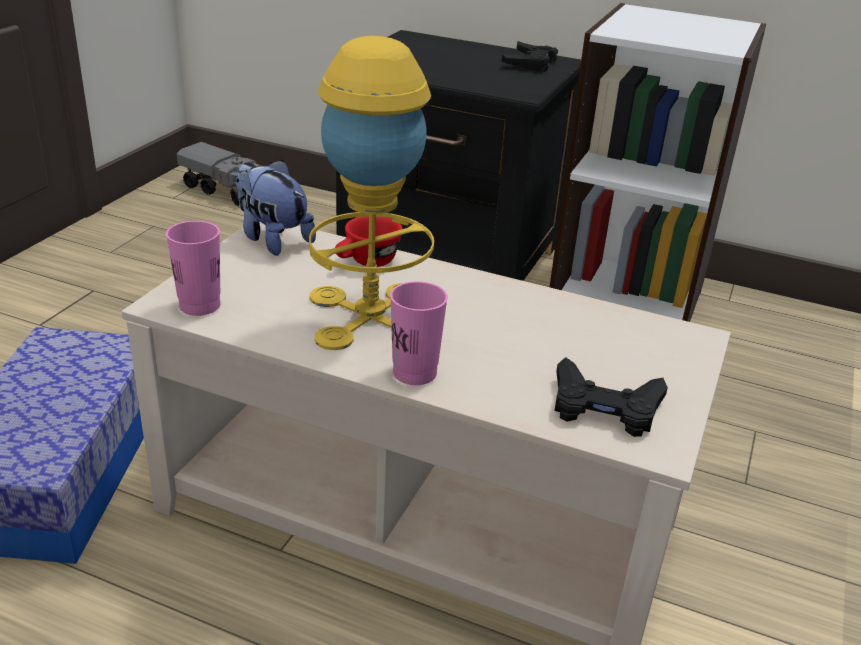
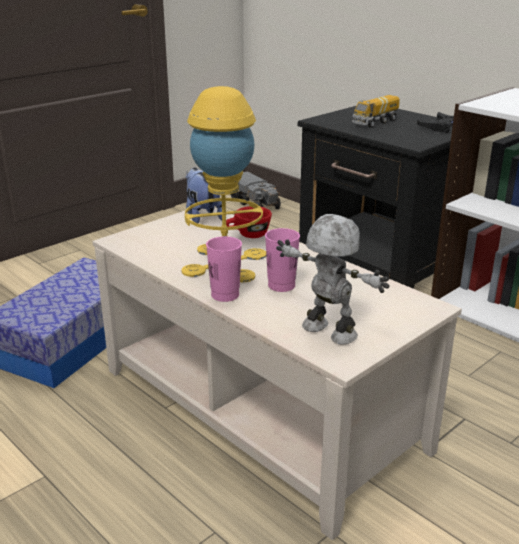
camera: 25 degrees right, 5 degrees down
(200, 305) = (134, 244): pink cup -> pink cup (281, 285)
(440, 62) = (375, 122): none -> toy truck
(604, 407) = (327, 333): black game controller -> toy robot

